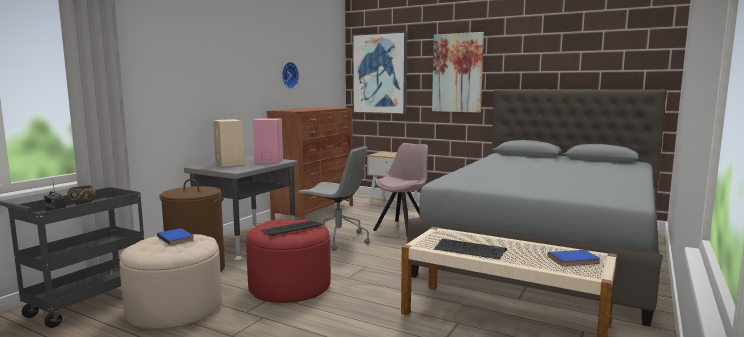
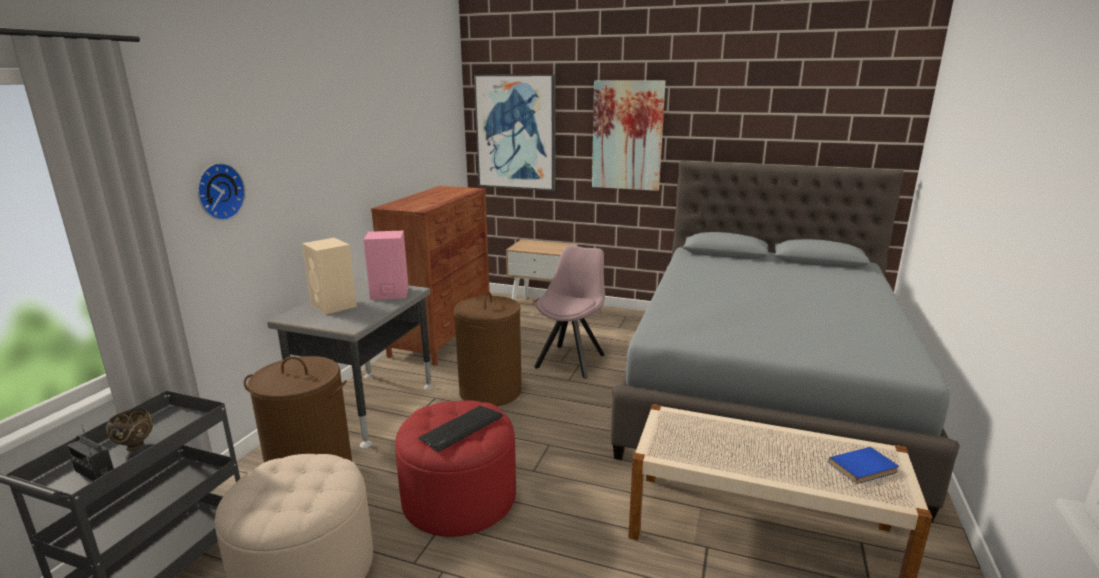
camera: 10 degrees left, 10 degrees up
(177, 238) = (297, 471): blue book -> none
(288, 75) = (394, 148): wall clock -> wall clock (218, 191)
(335, 240) = (490, 392): grey office chair -> brown laundry basket
(469, 250) = (725, 458): keyboard -> none

